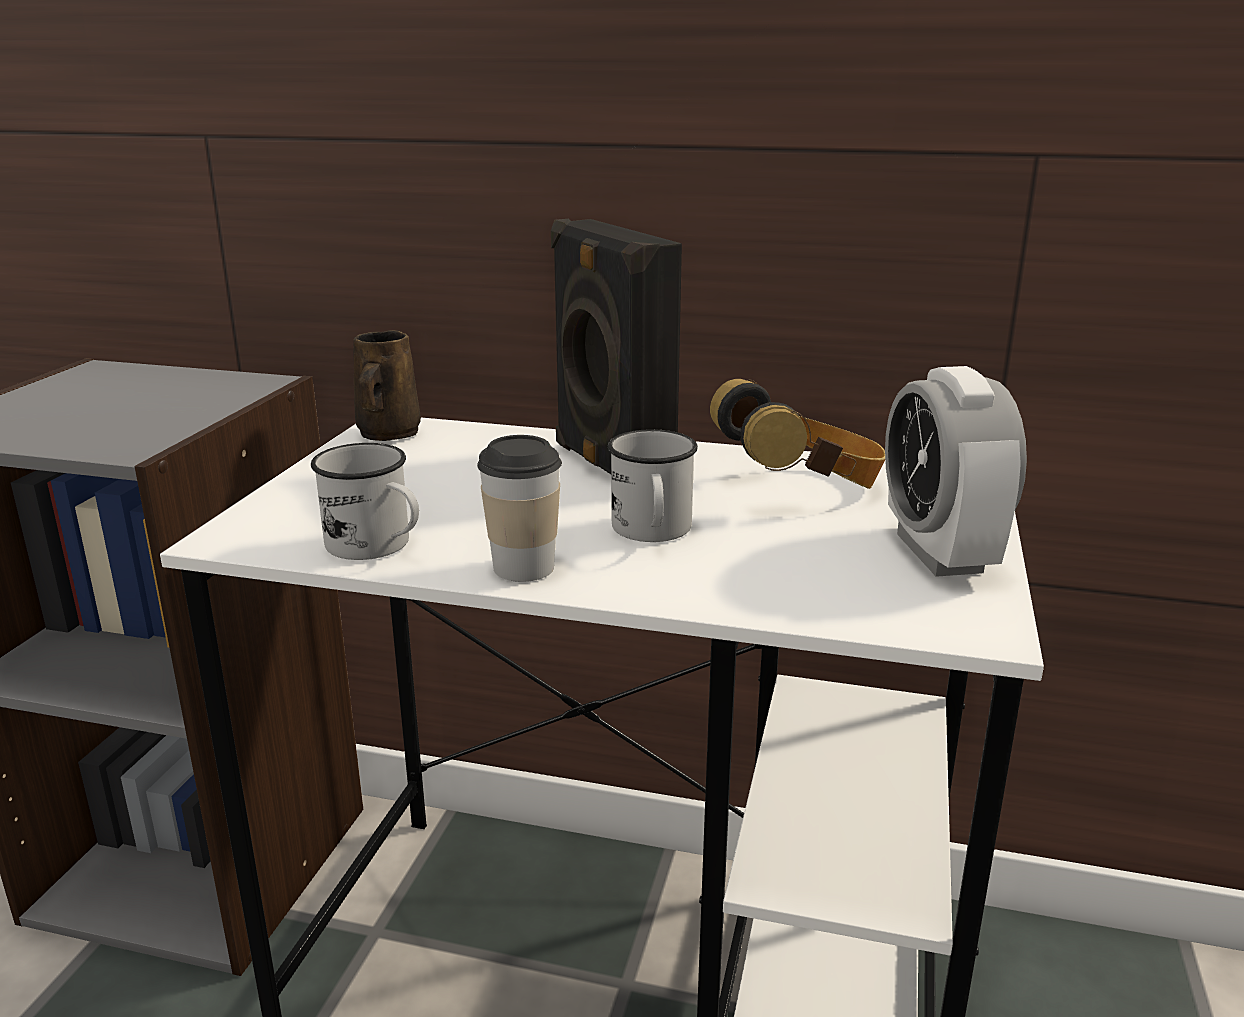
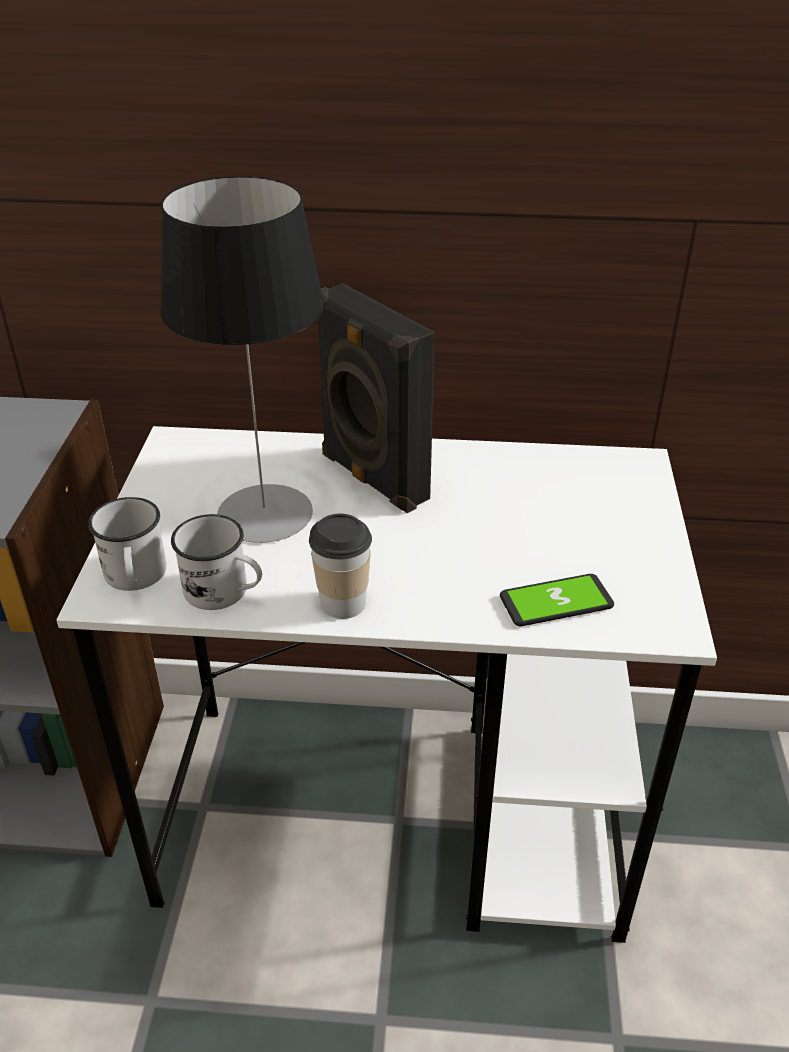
camera: 10 degrees left, 15 degrees up
(387, 434) = (179, 454): brown mug -> none
(462, 486) = (264, 514): none -> table lamp
(652, 532) = (426, 552): white mug -> white mug (135, 578)
(801, 487) = (522, 488): headphones -> none
(815, 590) = (556, 602): none -> phone
(939, 553) = (633, 552): alarm clock -> none

